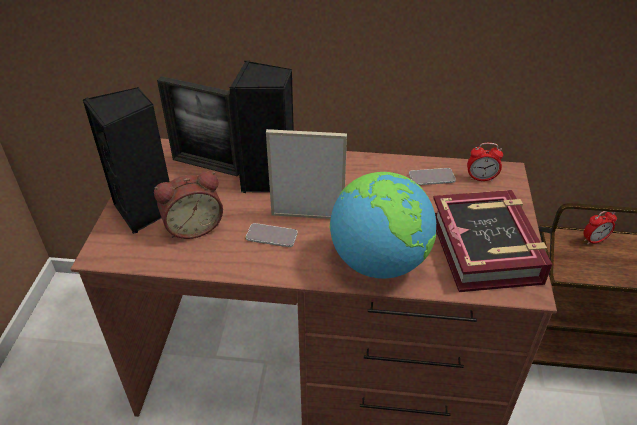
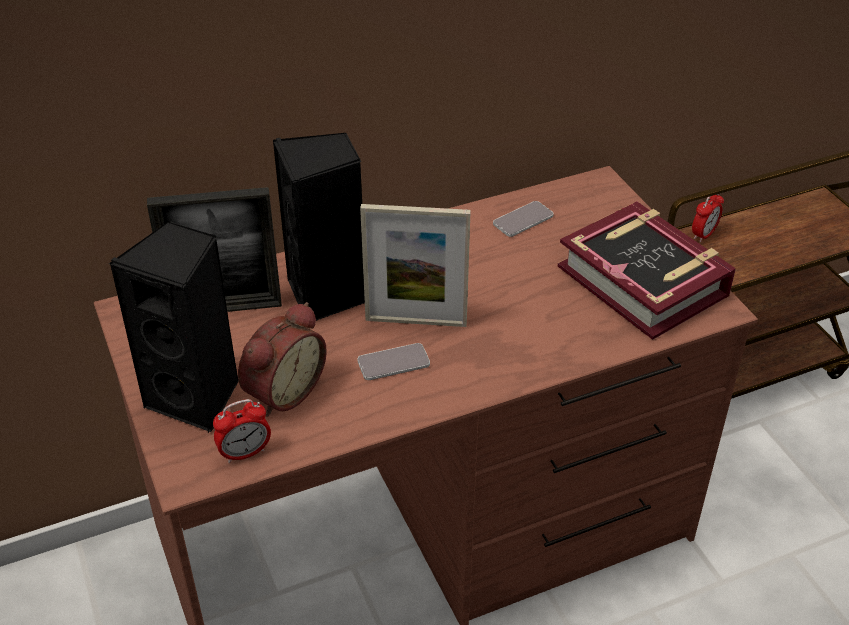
camera: 30 degrees left, 0 degrees up
(307, 216) = (416, 321): picture frame -> picture frame turned 150 degrees counterclockwise
(379, 261) = (543, 341): globe -> none
(481, 178) = (578, 201): alarm clock -> alarm clock (245, 453)

